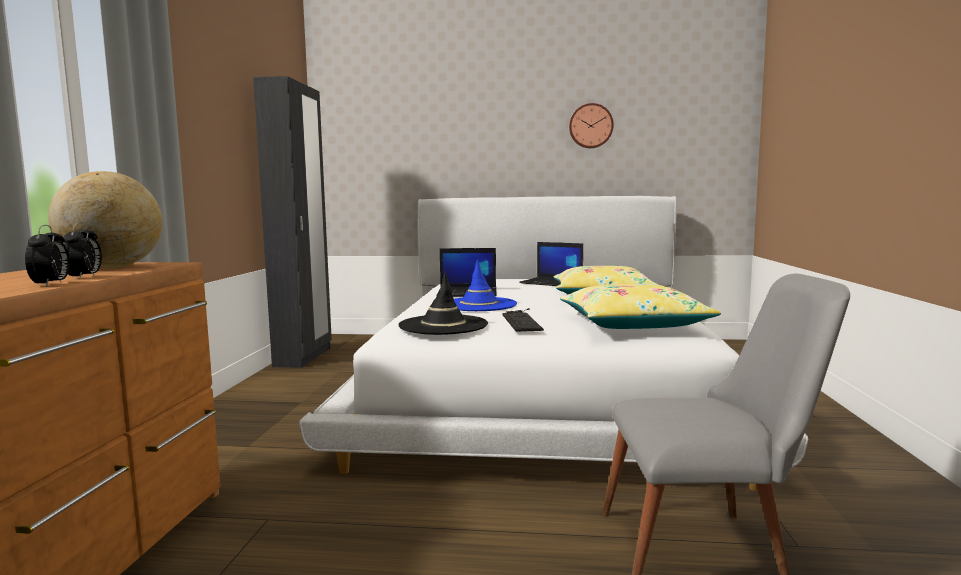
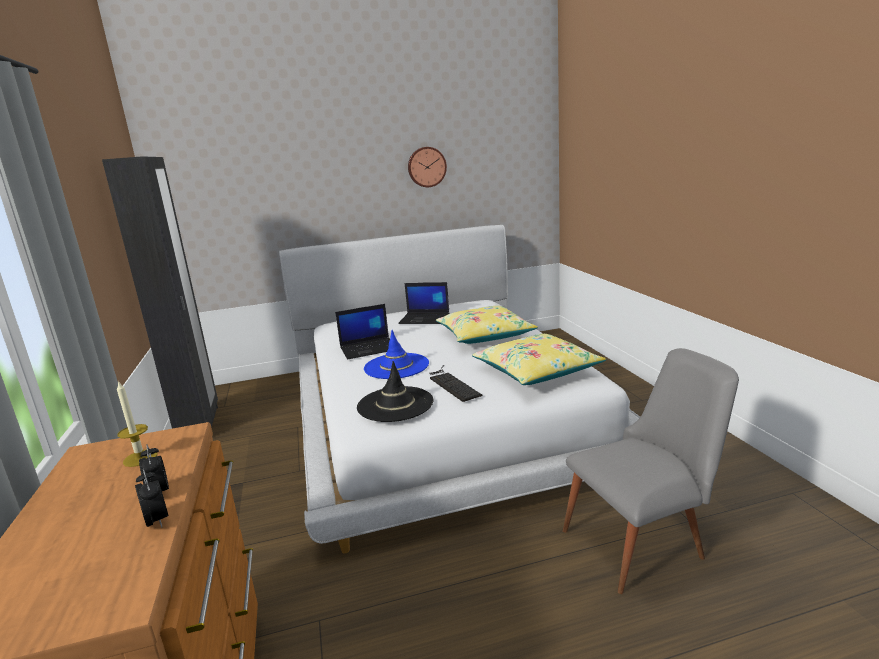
camera: 20 degrees left, 10 degrees up
(113, 267) = (140, 458): globe -> candle

